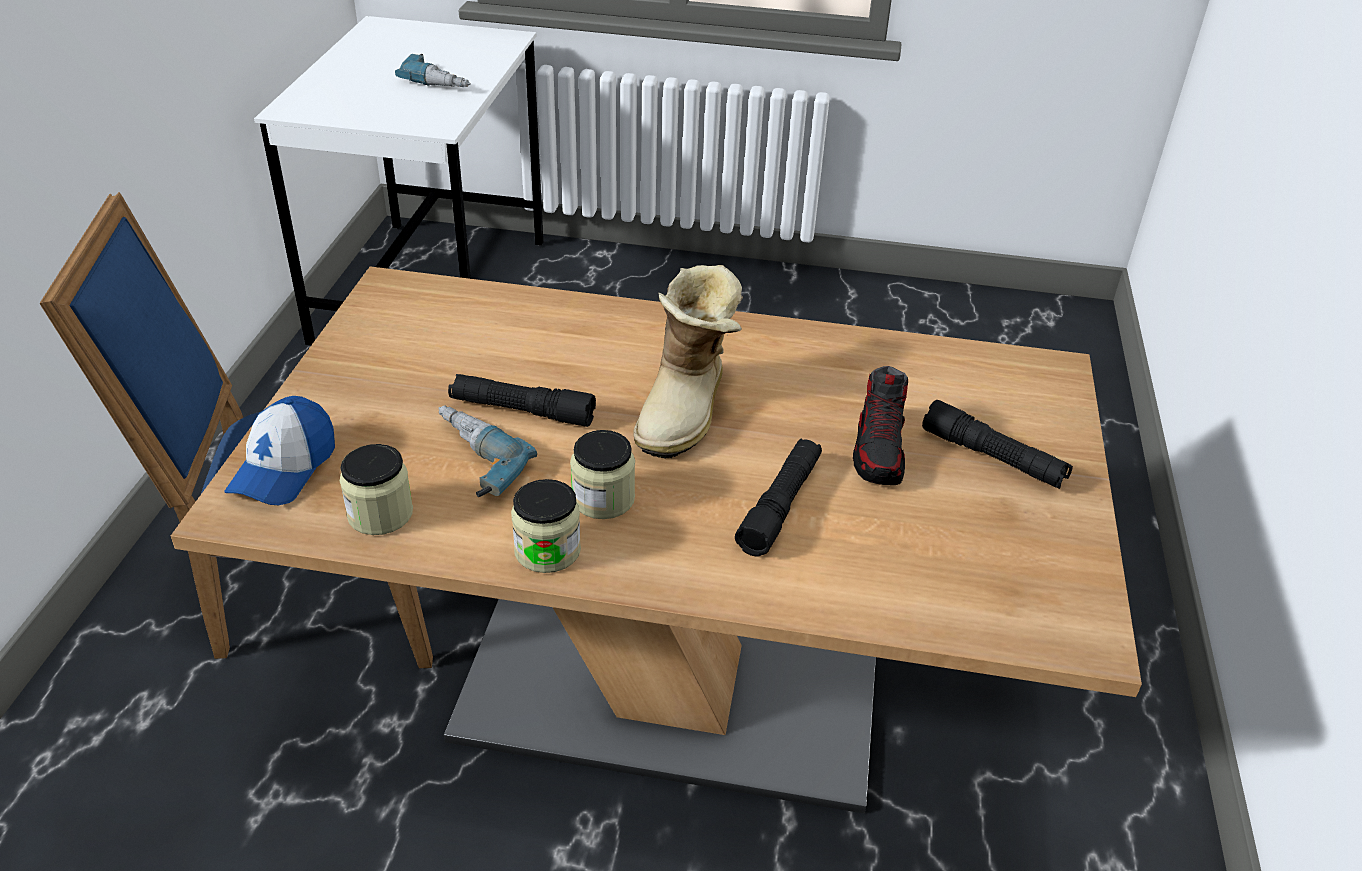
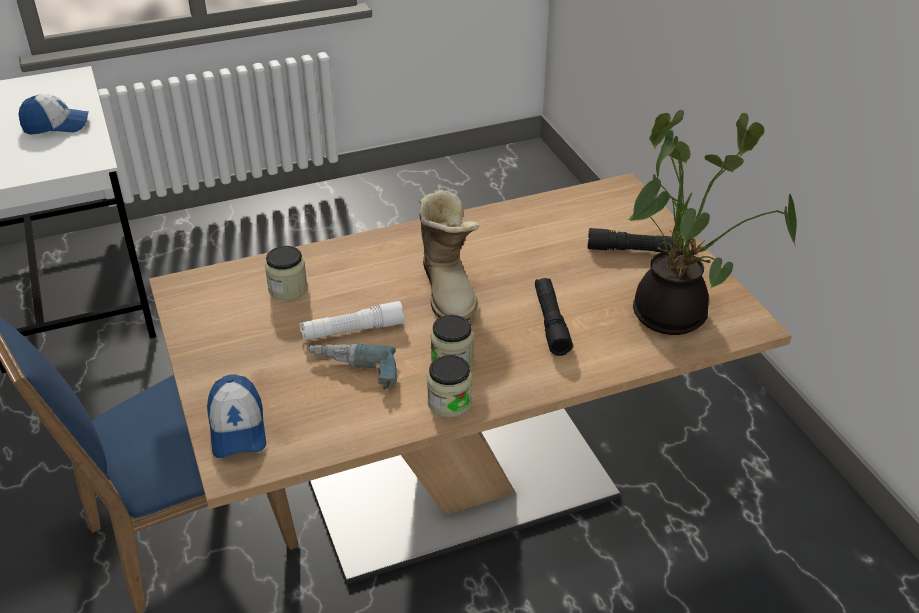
camera: 30 degrees left, 0 degrees up
(380, 514) = (329, 427): jar -> jar (288, 289)
(440, 80) = (56, 125): power drill -> cap
(522, 411) = (352, 330): black flashlight -> white flashlight
(879, 451) = (574, 270): shoe -> none
(974, 574) = (676, 315): none -> potted plant

